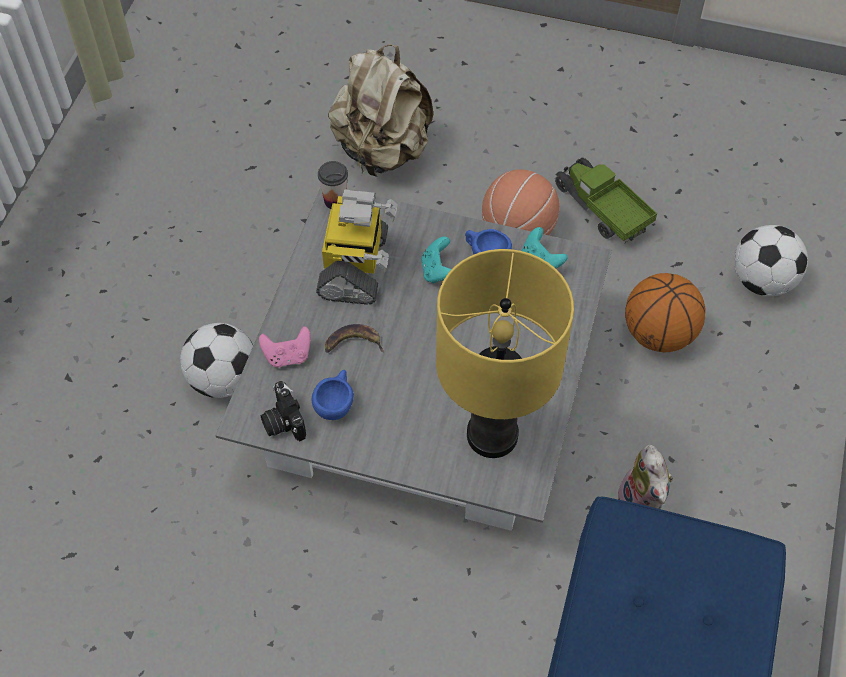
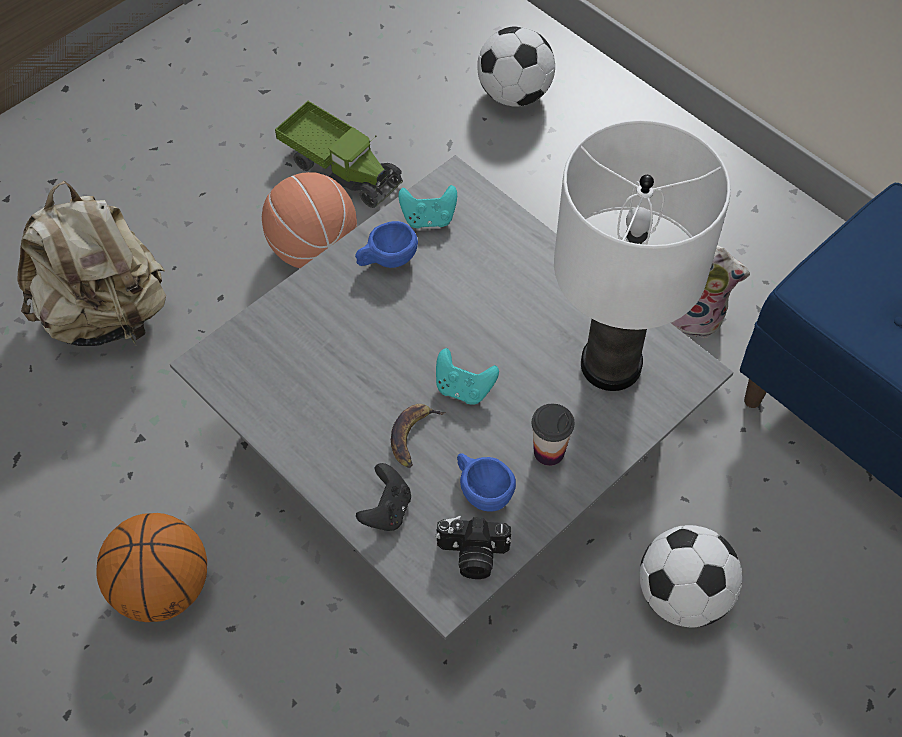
camera: 60 degrees left, 0 degrees up
(223, 379) = (297, 630): football -> football (682, 596)
(287, 356) = (386, 510): pink game controller -> black game controller
(335, 201) = (205, 361): cup -> cup (549, 452)
(355, 266) = (312, 385): toy robot -> none
(437, 271) = (374, 312): turquoise game controller -> turquoise game controller (463, 388)
(492, 436) = (612, 365): yellow table lamp -> white table lamp
(601, 210) = (341, 168): toy truck -> toy truck turned 135 degrees counterclockwise
(659, 334) = (518, 201): basketball -> basketball (163, 588)

